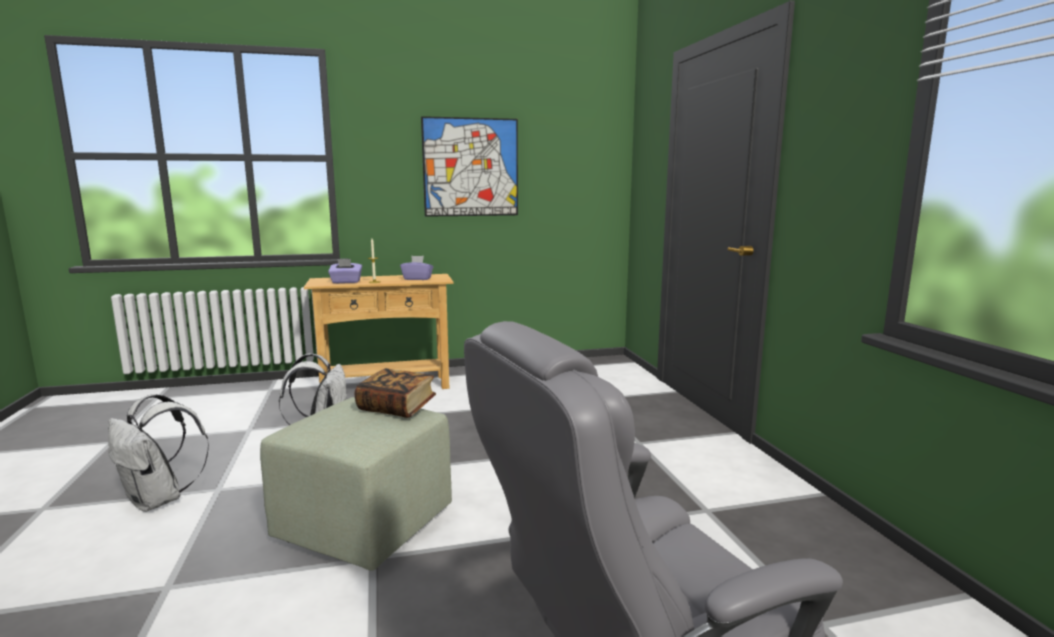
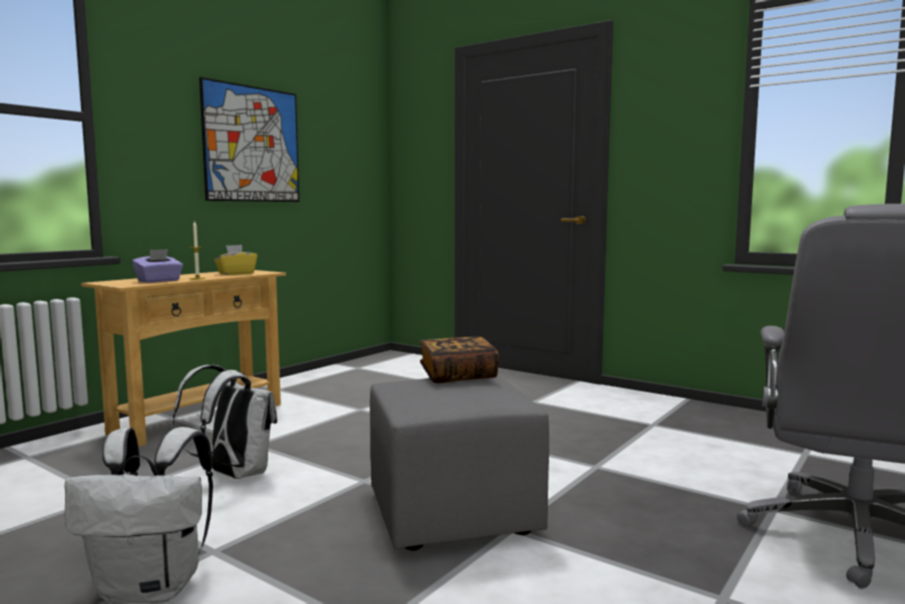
camera: 40 degrees left, 5 degrees down
(364, 527) = (454, 515): green ottoman -> grey ottoman
(417, 279) = (236, 273): purple tissue box -> yellow tissue box

